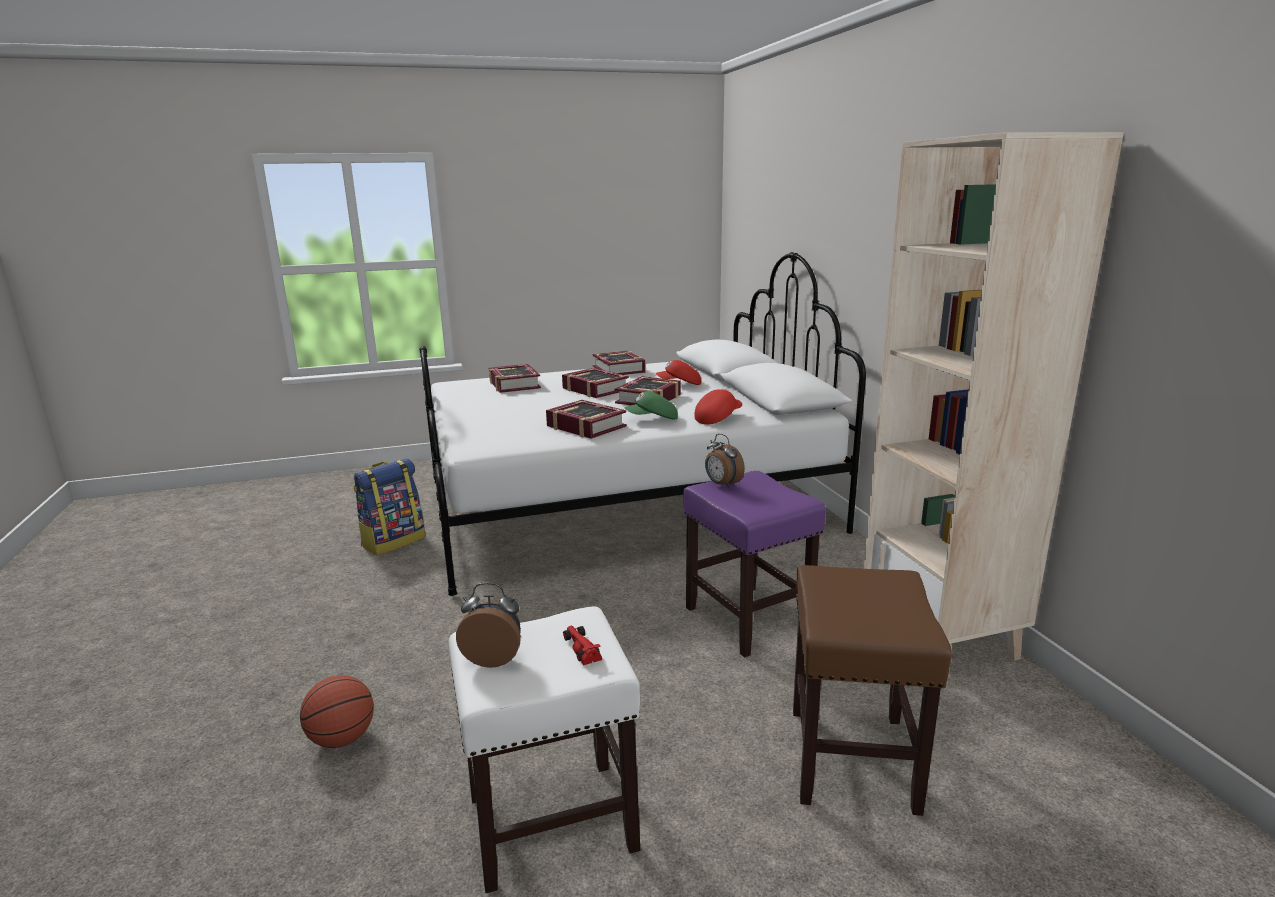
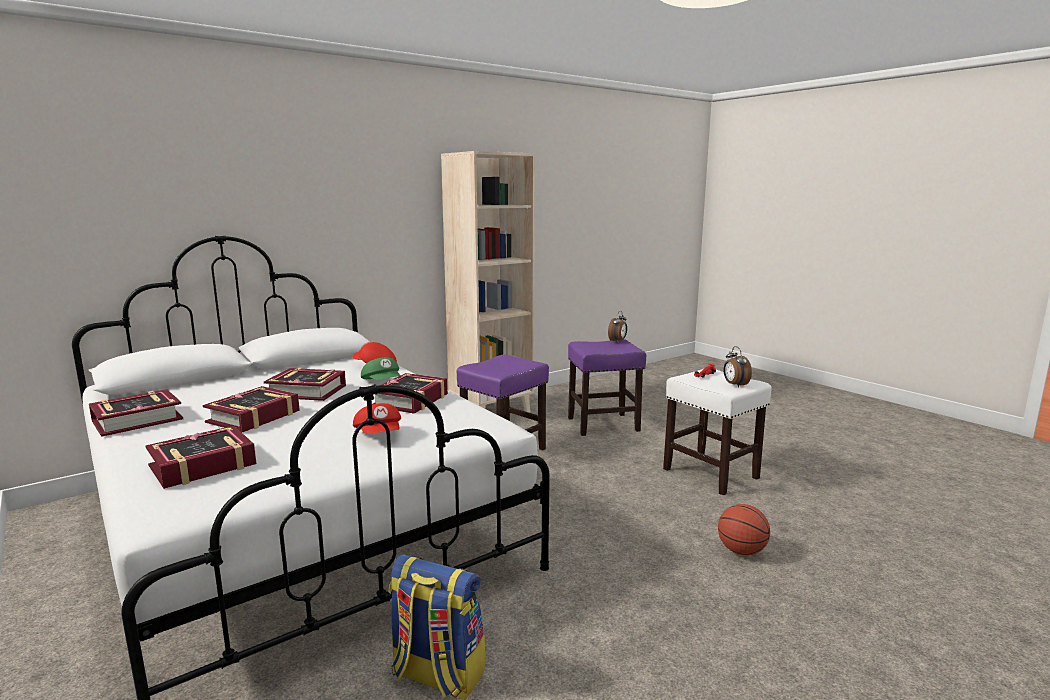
camera: 110 degrees left, 5 degrees down
(679, 384) = (243, 387): red cap -> red cap (379, 435)
(722, 484) = (494, 370): alarm clock -> alarm clock (618, 341)
(853, 760) = (604, 424): brown stool -> purple stool

